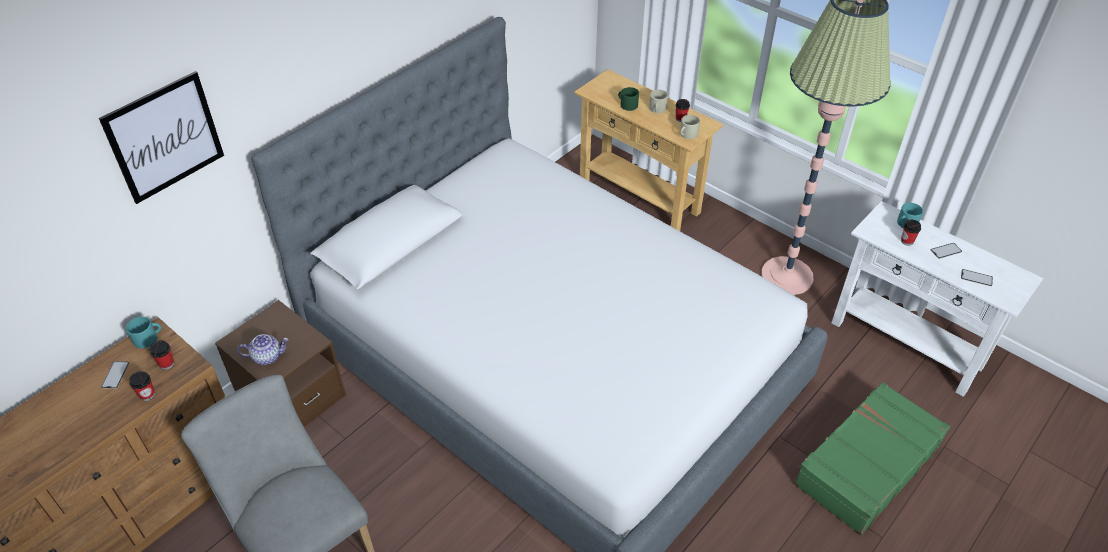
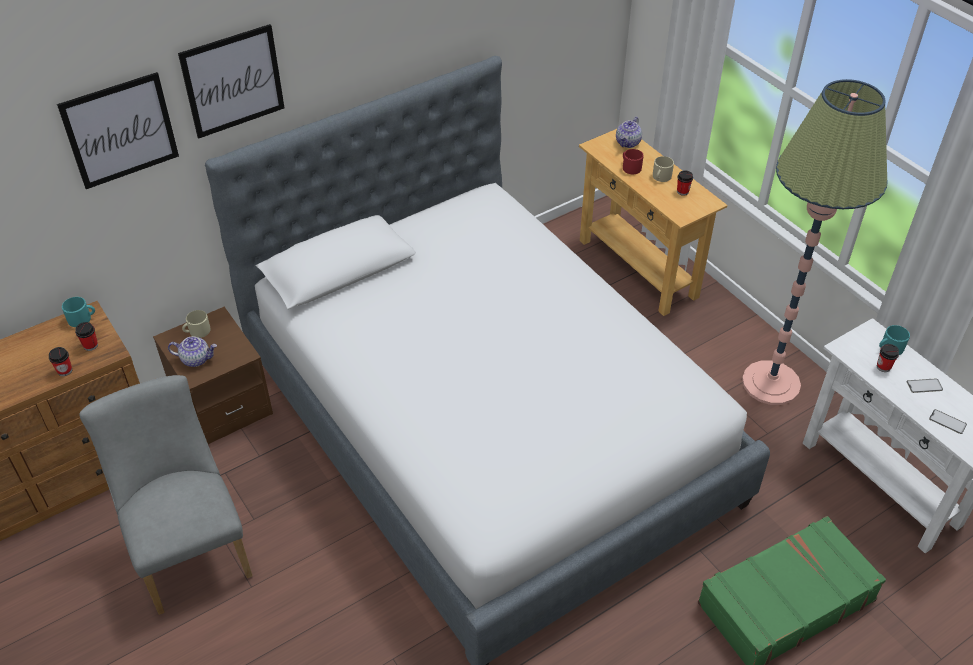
camera: 15 degrees right, 0 degrees up
(115, 375) = (43, 347): phone -> none
(268, 71) = (233, 81): none -> picture
(617, 83) = (628, 143): none -> teapot
(627, 104) = (630, 167): green mug -> red mug
(687, 134) = (683, 209): beige mug -> beige mug (197, 331)

